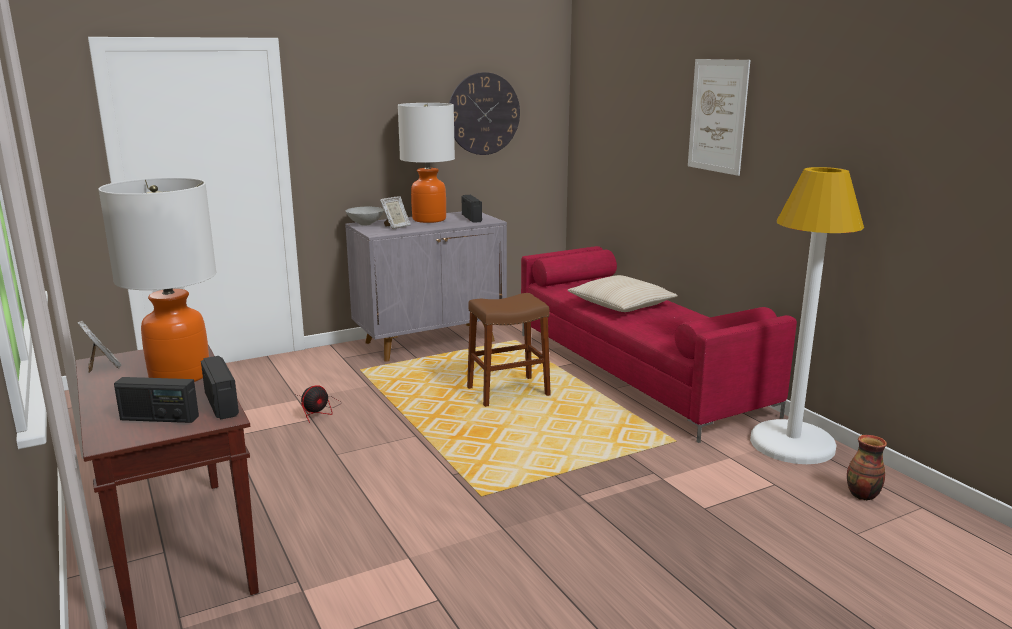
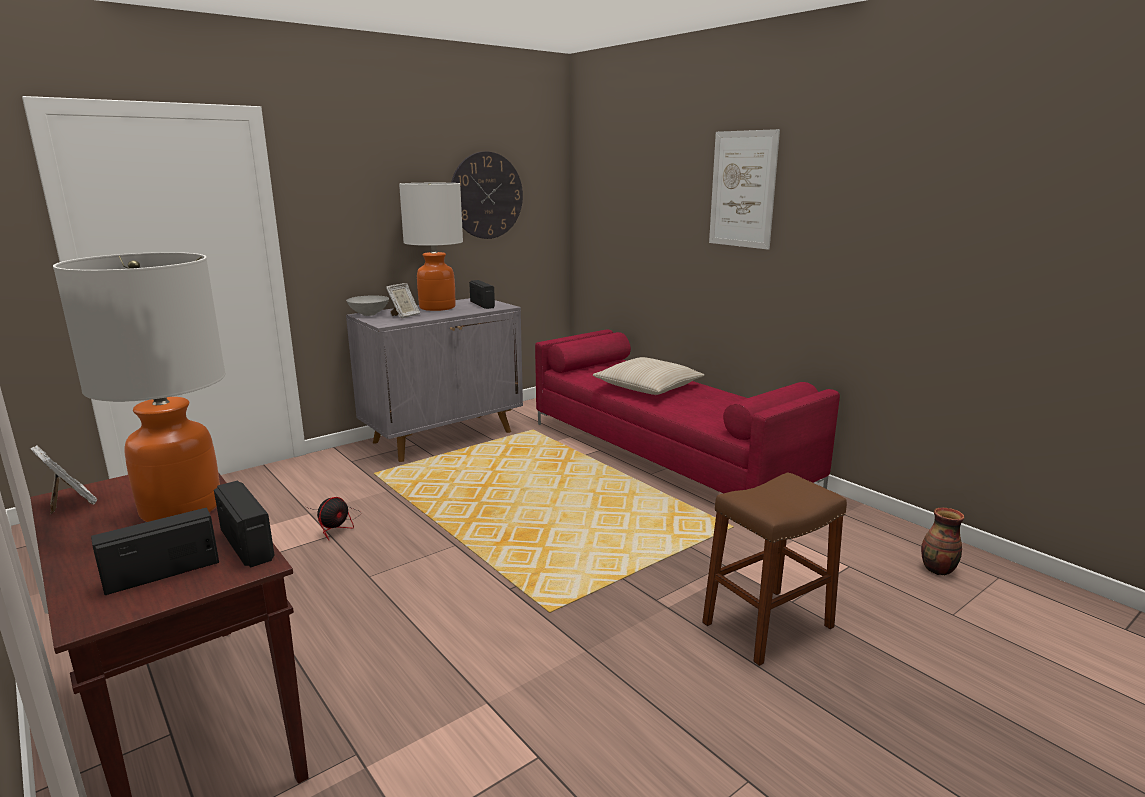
camera: 10 degrees left, 0 degrees up
(159, 418) = (162, 573): radio -> radio turned 150 degrees clockwise
(508, 392) = (542, 486): brown stool -> brown stool (767, 625)
(792, 444) = (846, 520): white floor lamp -> none

